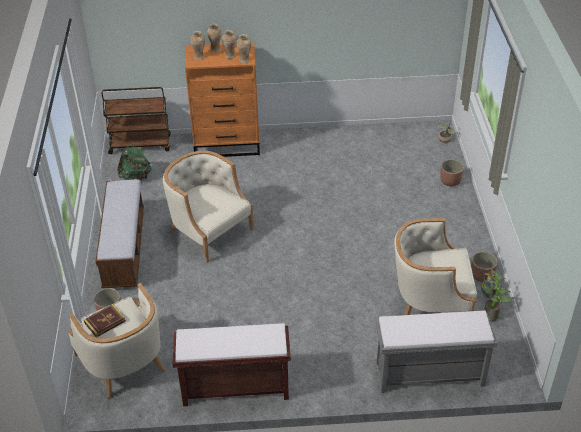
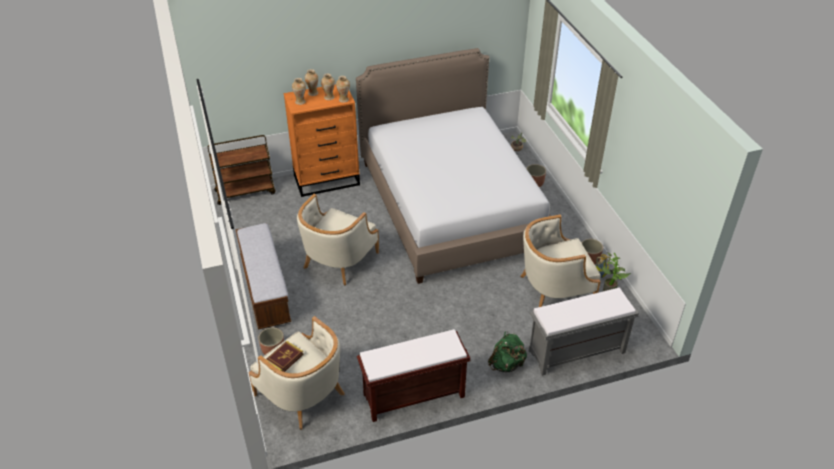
camera: 15 degrees left, 0 degrees up
(136, 177) = (252, 222): green backpack -> green backpack (506, 364)
(209, 230) = (338, 260): beige armchair -> beige armchair turned 90 degrees counterclockwise
(350, 191) = (451, 205): none -> bed

